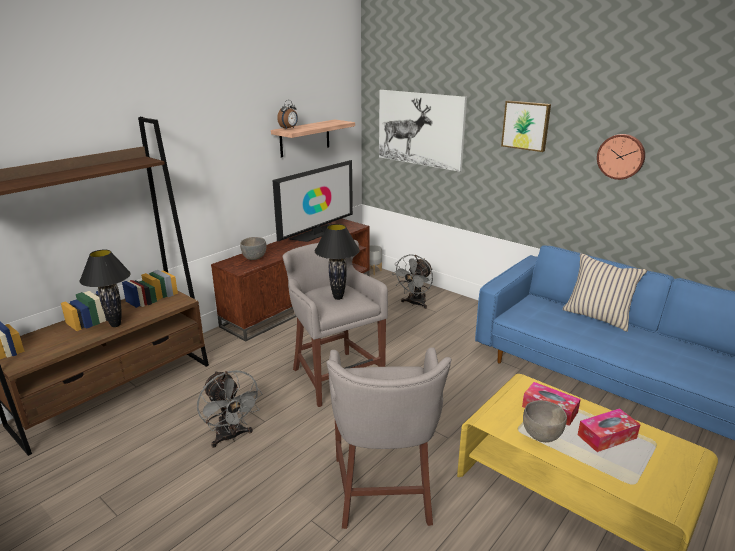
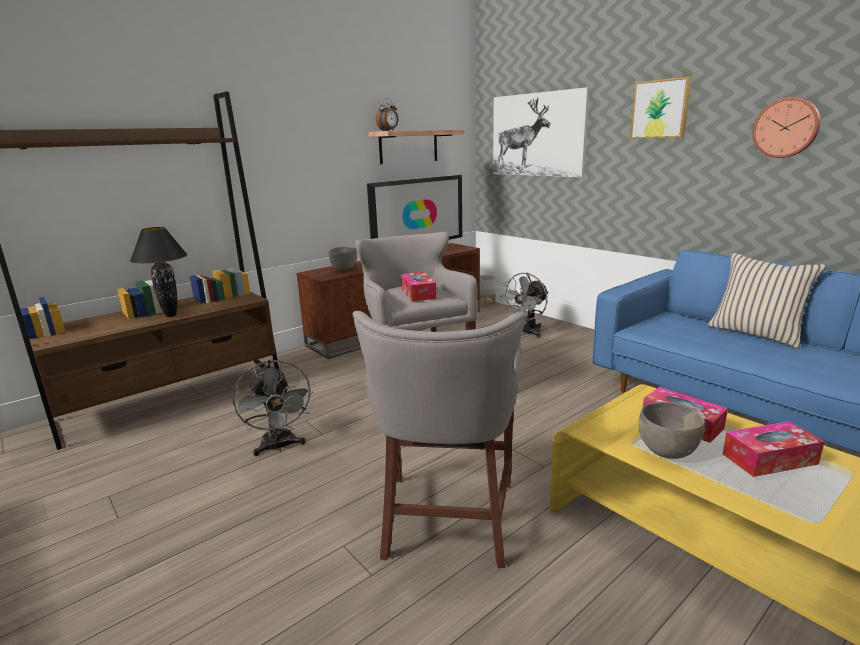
camera: 10 degrees right, 5 degrees down
(337, 298) = (418, 293): black table lamp -> tissue box

